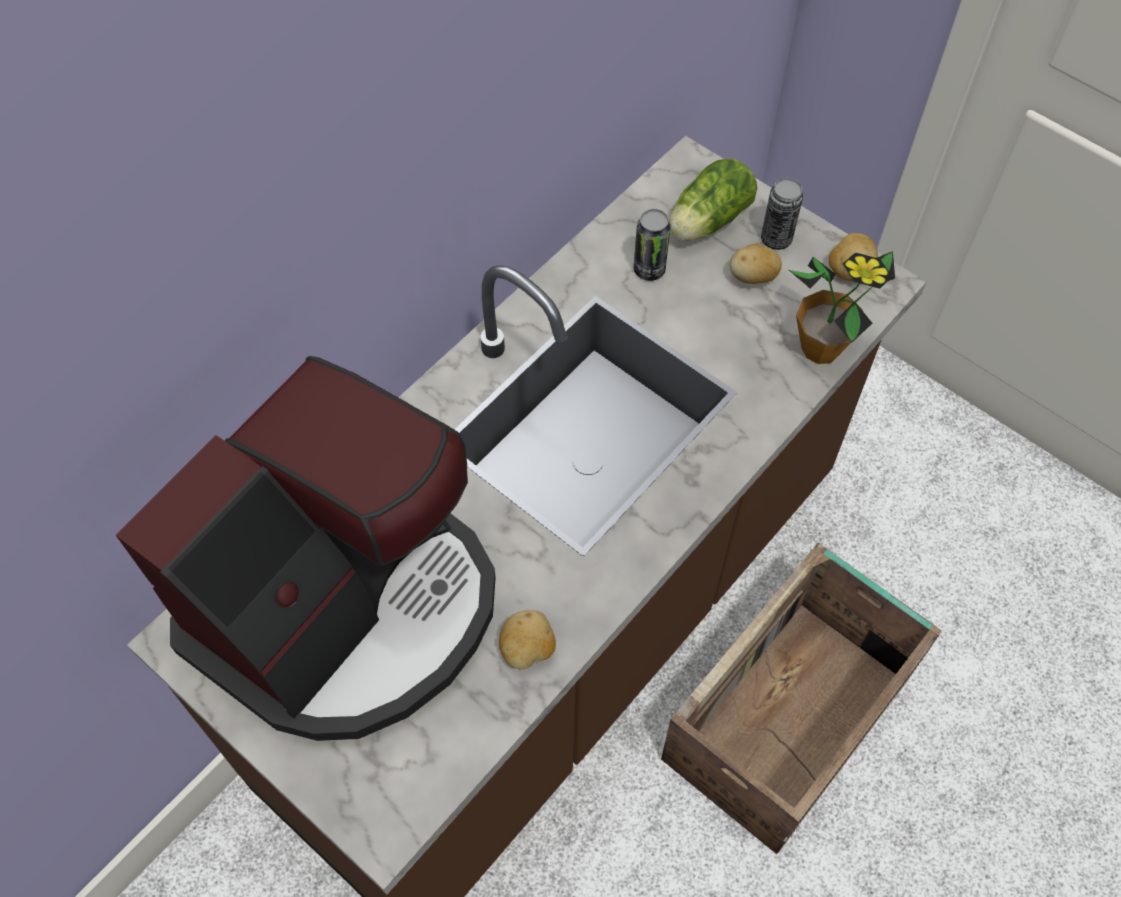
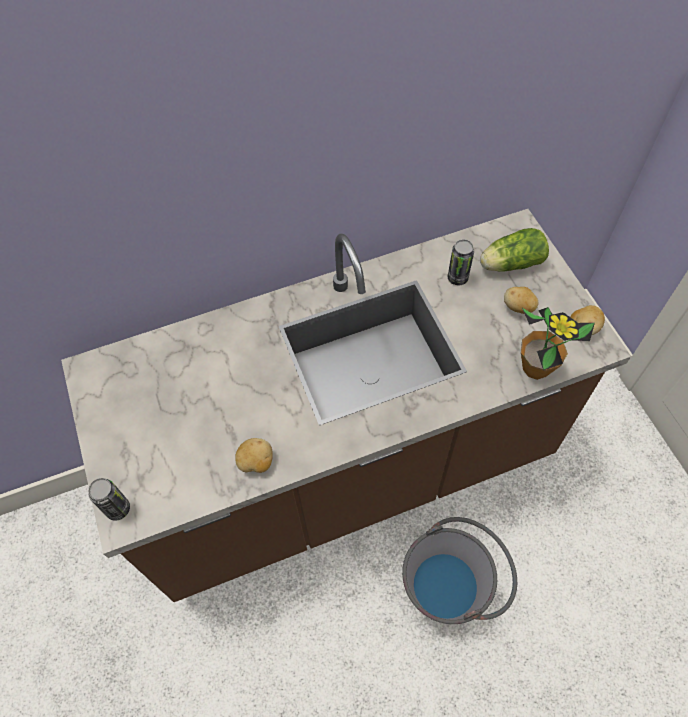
camera: 30 degrees right, 0 degrees up
(348, 607) = (178, 392): coffee machine -> none
(776, 239) = (547, 291): can -> can (118, 509)
(790, 716) = (453, 585): crate -> grey bucket

